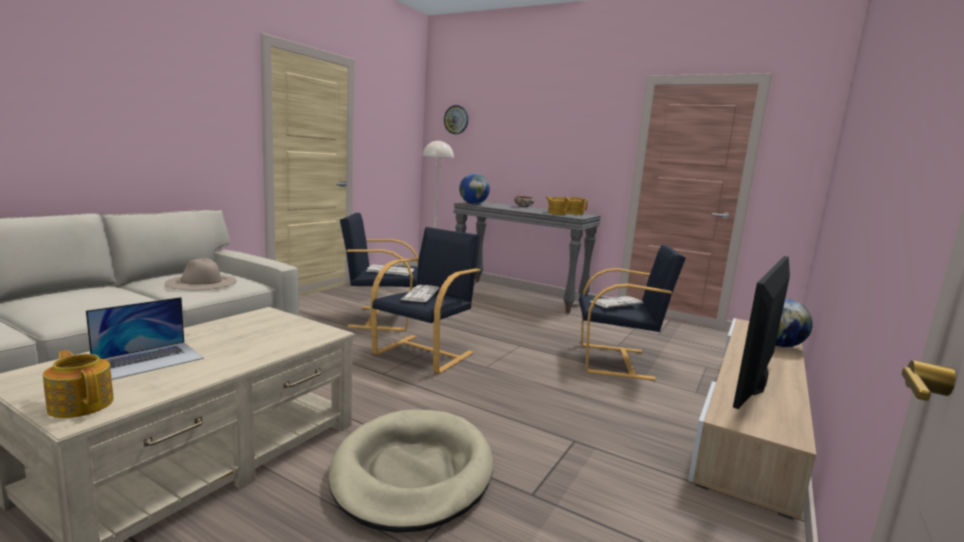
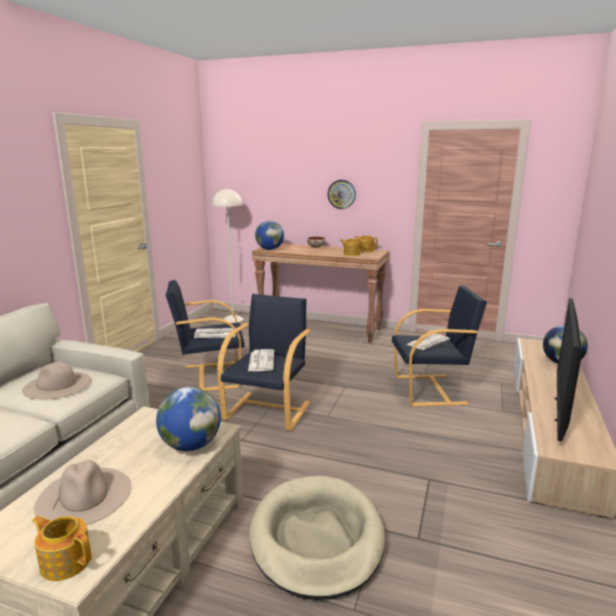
camera: 10 degrees left, 5 degrees up
(149, 360) = (84, 495): laptop -> beige hat
(289, 340) = (190, 445): none -> globe
(456, 119) = (239, 165): wall clock -> wall clock (341, 194)
(519, 295) = (320, 329): grey console table -> brown console table

